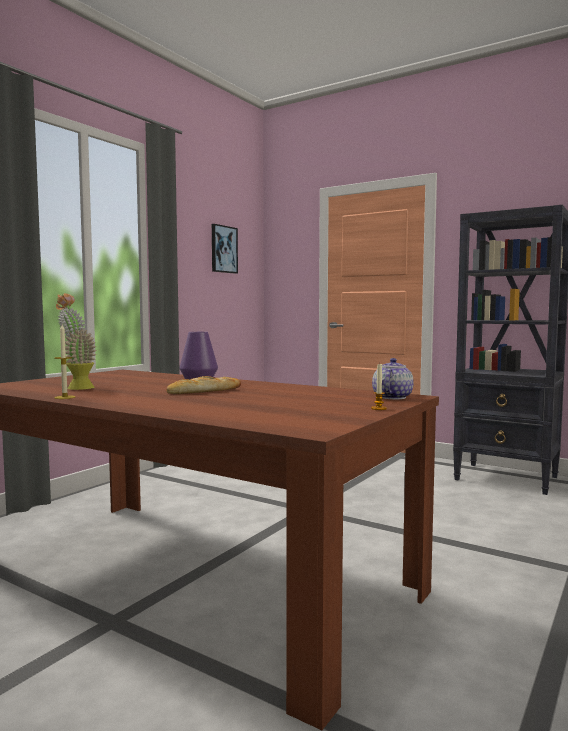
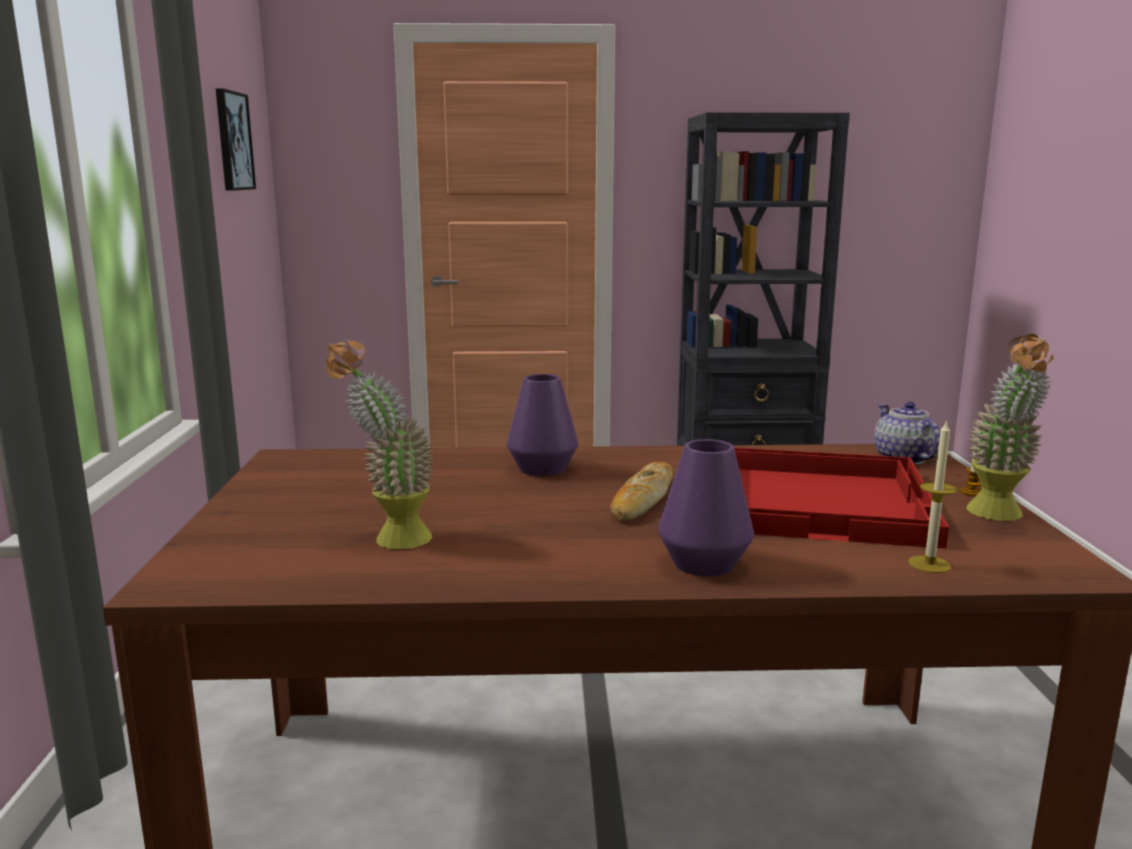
camera: 35 degrees left, 10 degrees up
(64, 397) = (481, 580): candle -> candle (929, 564)
(153, 405) = (703, 564): none -> purple vase
(283, 400) = (820, 500): none -> red tray
(355, 415) = (998, 517): none -> potted plant

